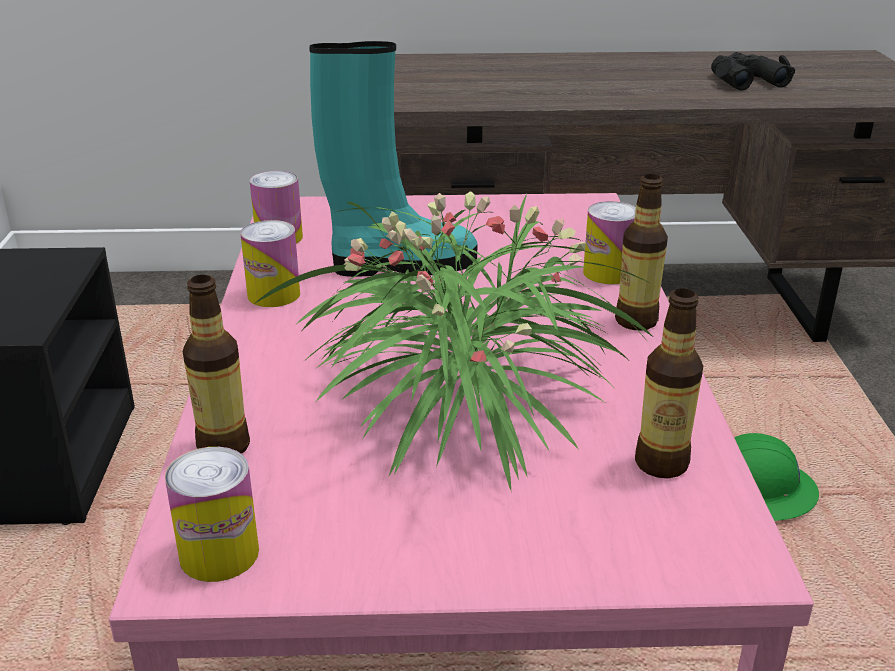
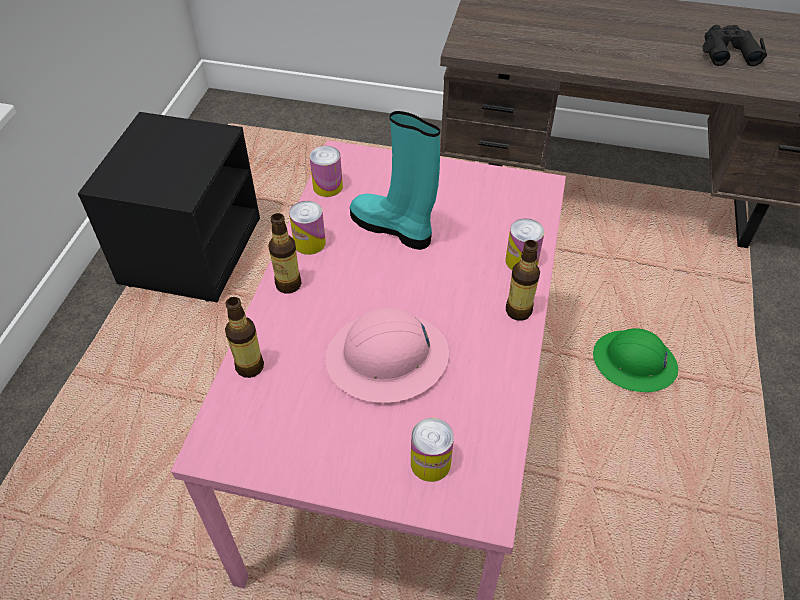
camera: 15 degrees right, 20 degrees up
(219, 554) = (229, 443): can -> can (430, 463)
(400, 265) = (393, 228): turquoise boot -> turquoise boot turned 150 degrees counterclockwise
(462, 400) = (387, 358): potted plant -> pink hard hat
(661, 463) = (478, 433): bottle -> bottle (288, 284)

